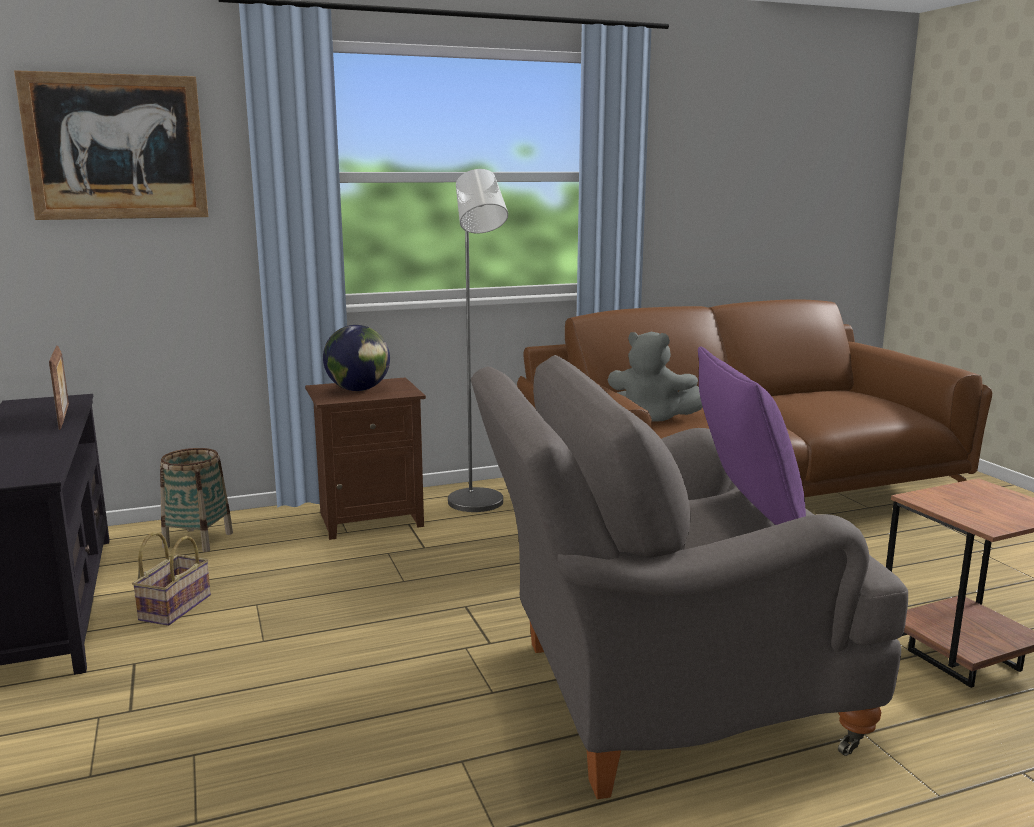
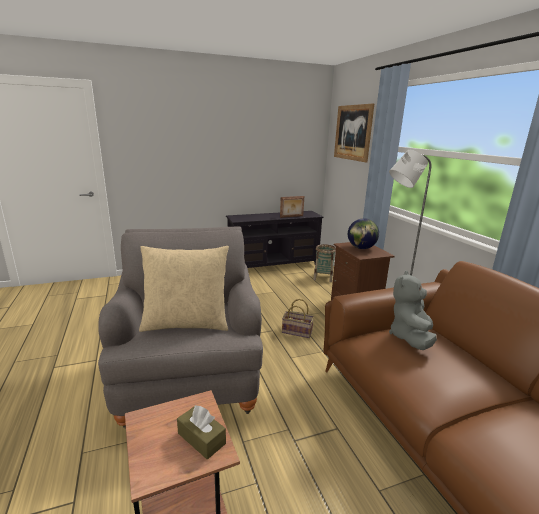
camera: 90 degrees right, 5 degrees up
(175, 606) = (272, 280): basket -> basket (298, 331)
(744, 516) = (186, 323): purple pillow -> beige pillow
(974, 493) = (201, 438): none -> brown tissue box

